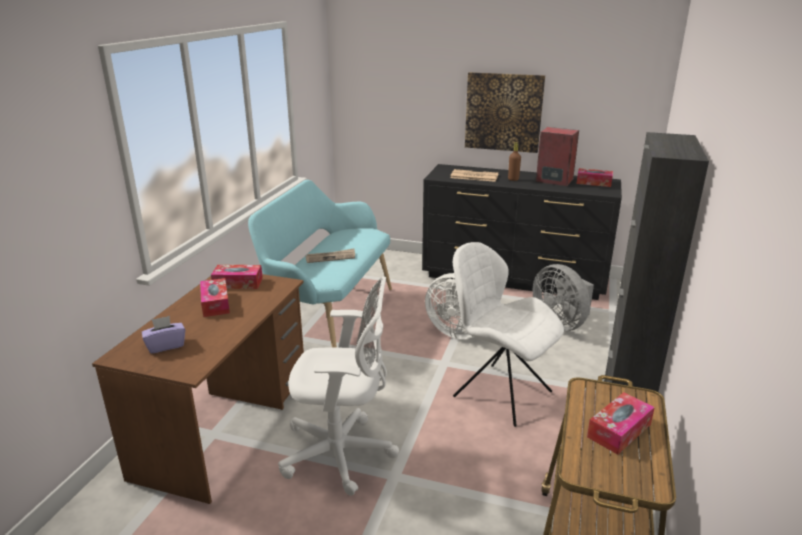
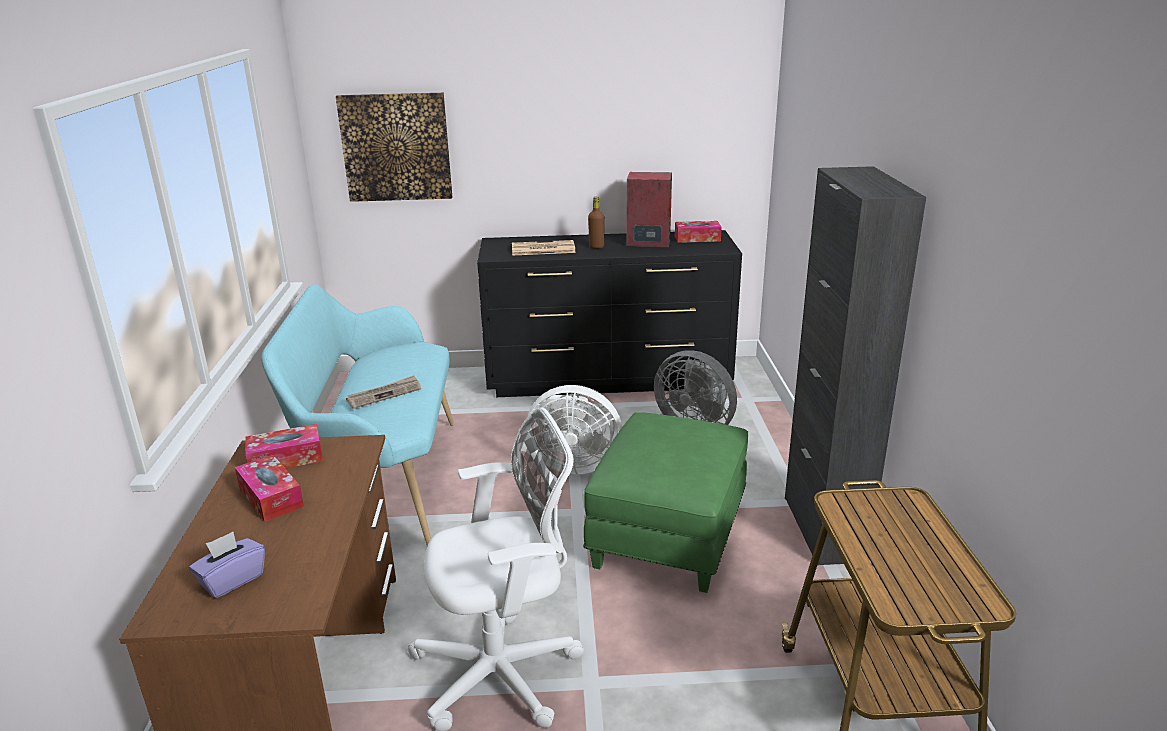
camera: 20 degrees left, 0 degrees up
(499, 392) = (667, 534): white chair -> green ottoman
(503, 112) = (566, 157): picture -> picture (396, 147)
(619, 430) = (907, 545): tissue box -> none

